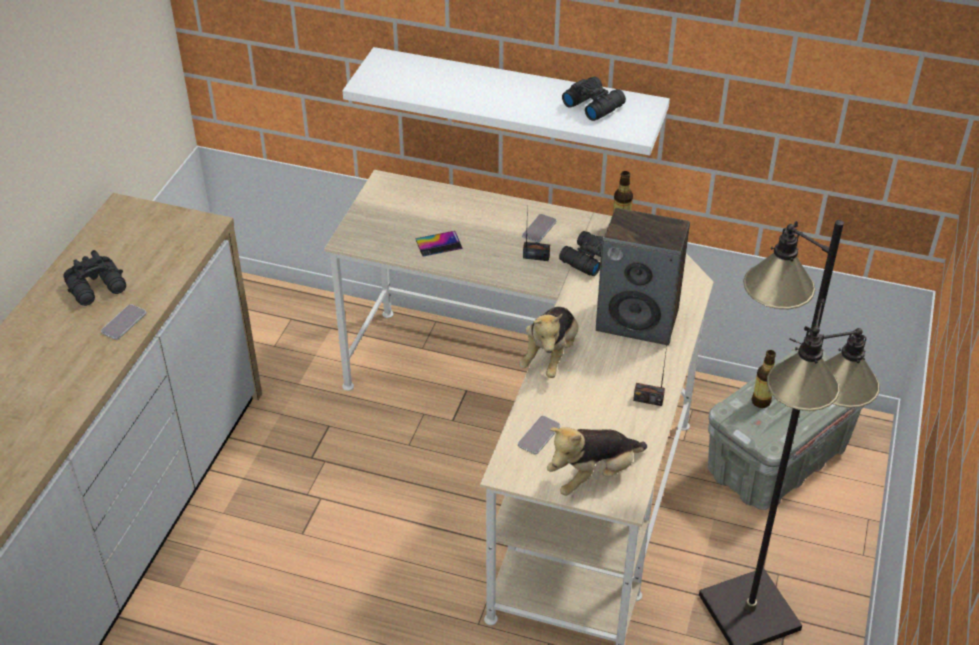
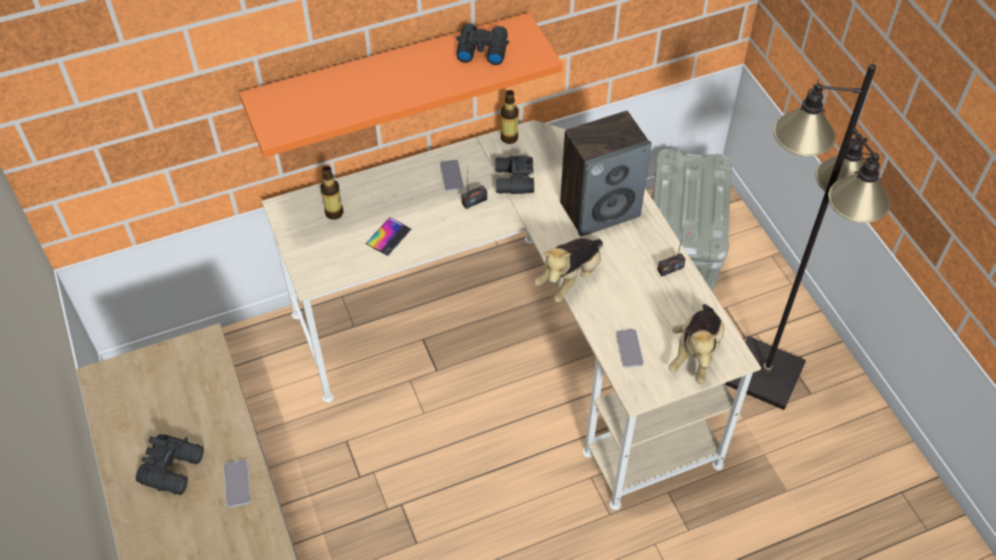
camera: 40 degrees left, 10 degrees up
(517, 100) = (391, 75): white shelf -> orange shelf
(550, 355) = (570, 278): plush toy -> plush toy turned 60 degrees clockwise
(761, 401) = (677, 215): bottle -> bottle (334, 213)

